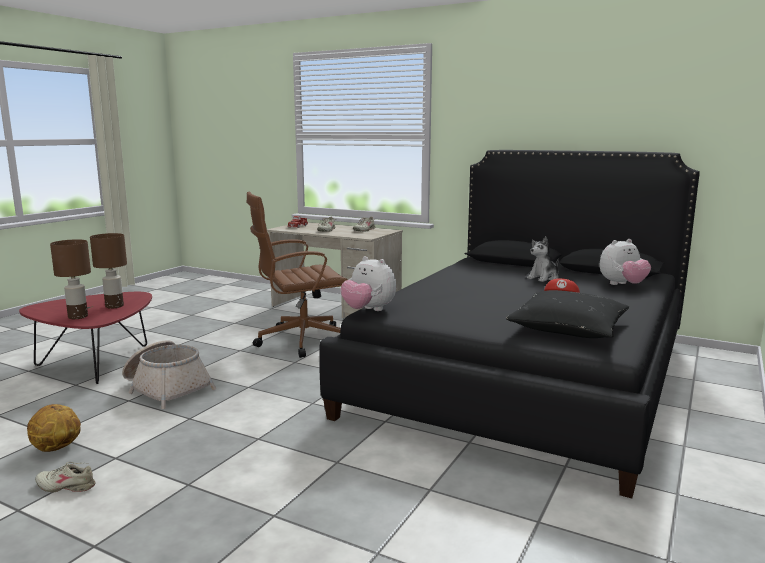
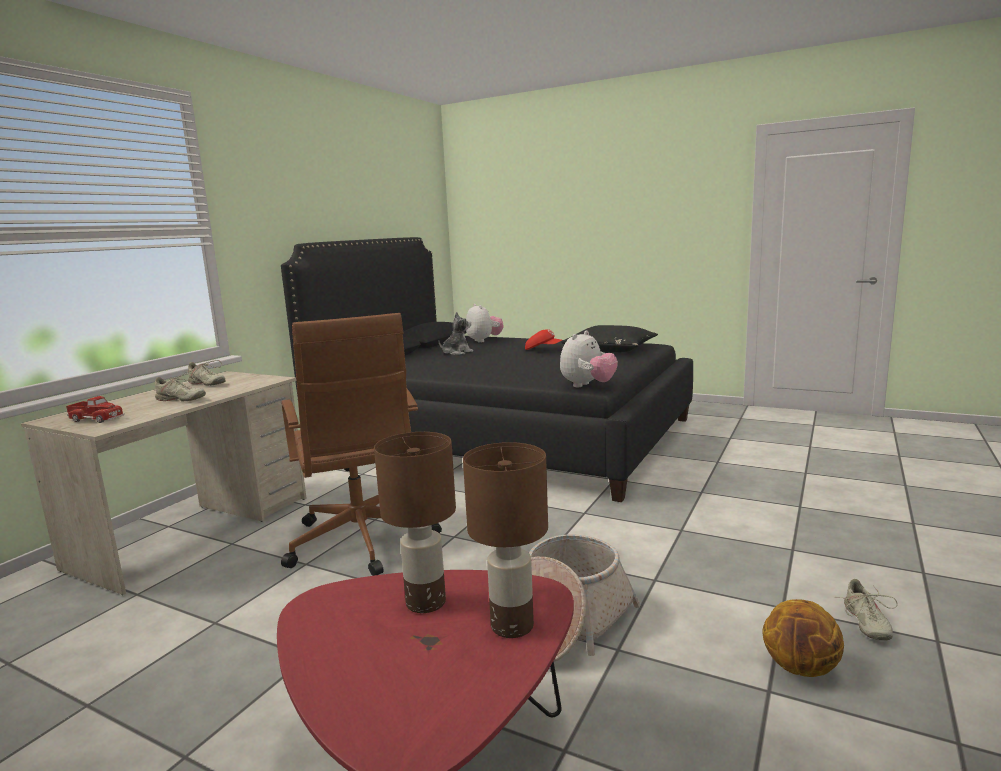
camera: 90 degrees left, 0 degrees up
(544, 278) = (456, 352): plush toy -> plush toy turned 90 degrees counterclockwise

